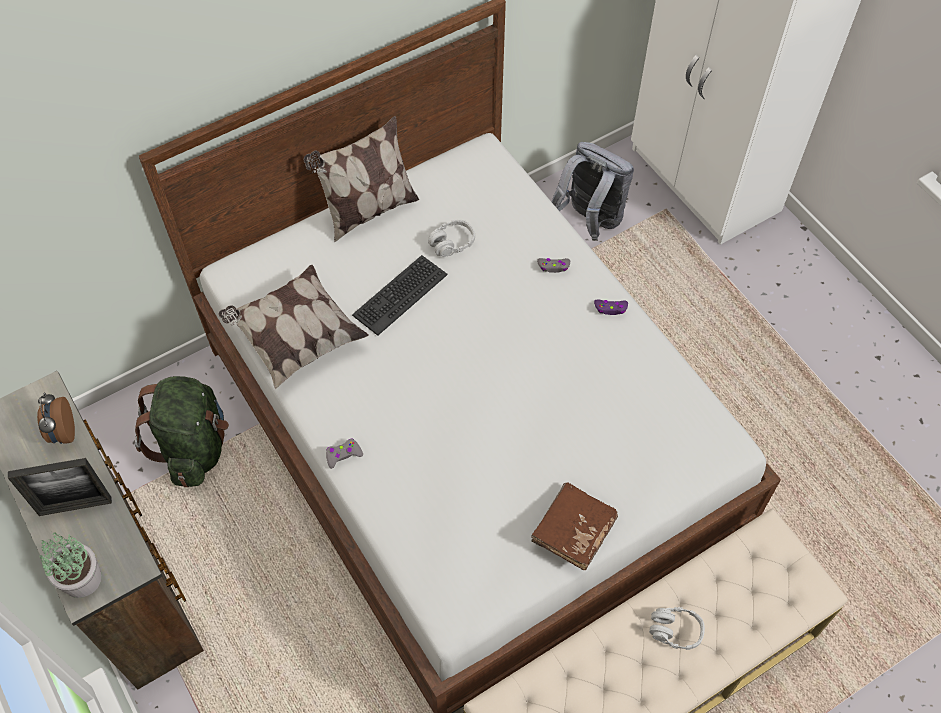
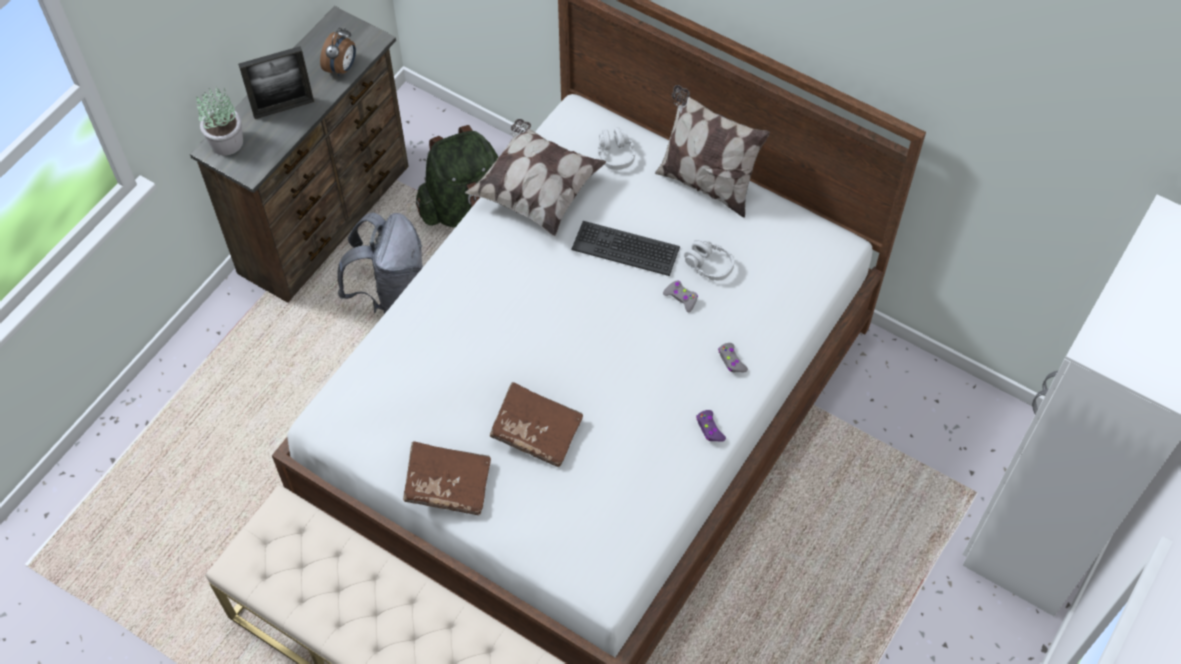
camera: 65 degrees right, 0 degrees up
(62, 432) = (342, 68): alarm clock -> alarm clock turned 150 degrees clockwise
(75, 506) = (283, 108): picture frame -> picture frame turned 75 degrees counterclockwise
(343, 455) = (438, 277): grey game controller -> grey game controller (681, 298)
(552, 437) = (536, 431): none -> brown book
(589, 220) = (911, 422): grey backpack -> grey backpack (391, 294)
(675, 630) = (417, 630): grey headphones -> grey headphones (615, 154)

